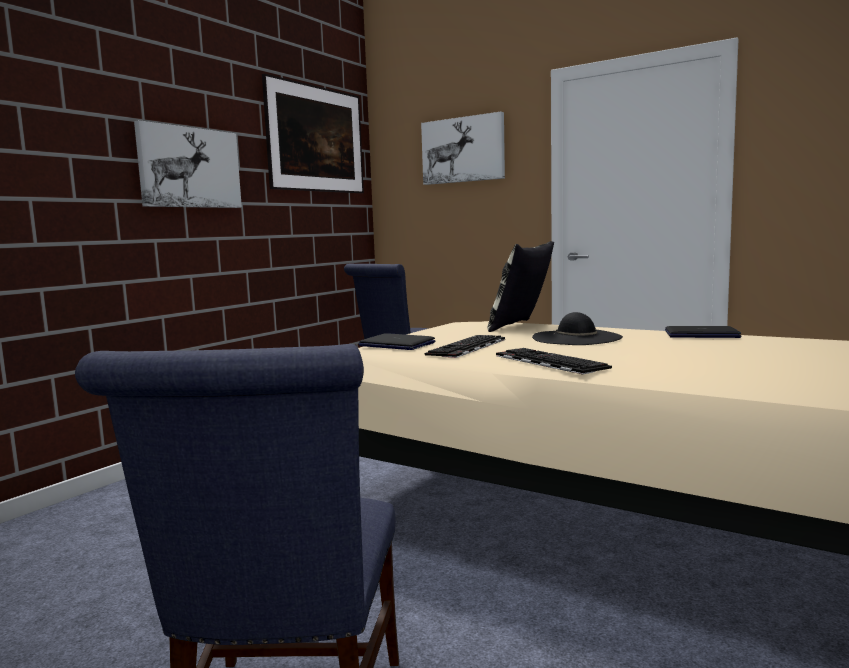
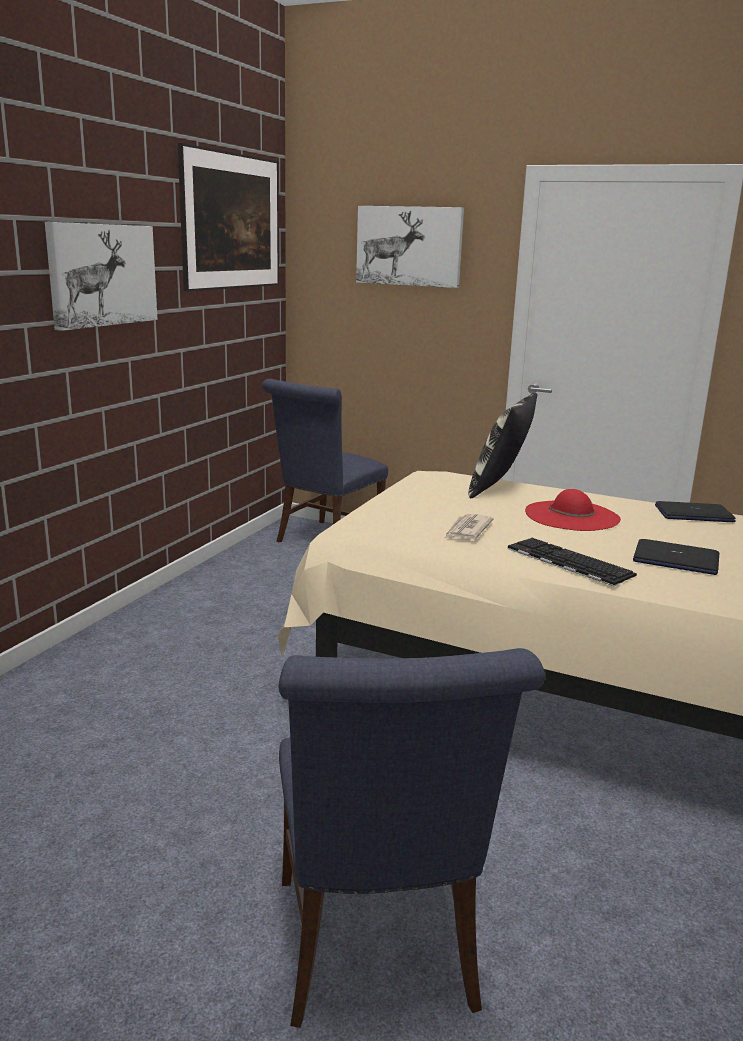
camera: 10 degrees left, 10 degrees up
(396, 344) = (384, 520): laptop -> laptop (675, 559)
(467, 347) = (467, 530): keyboard -> newspaper
(577, 338) = (572, 515): black hat -> red hat

